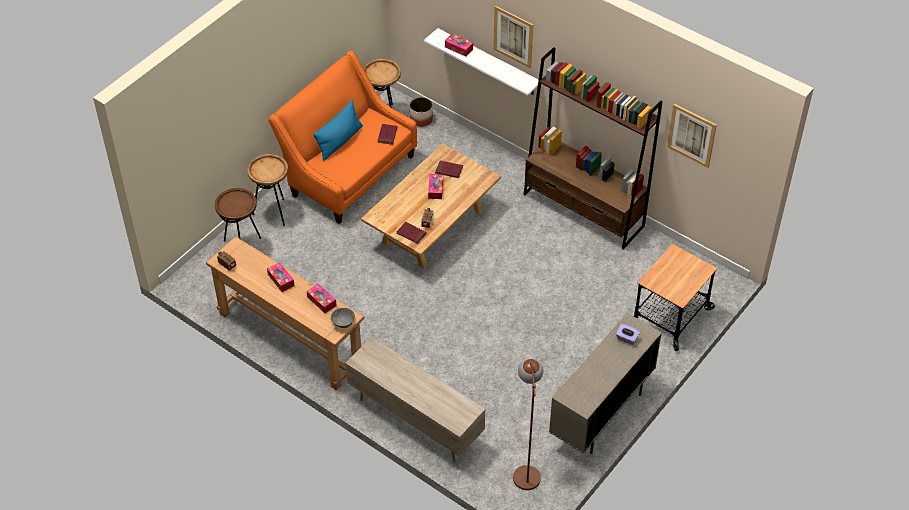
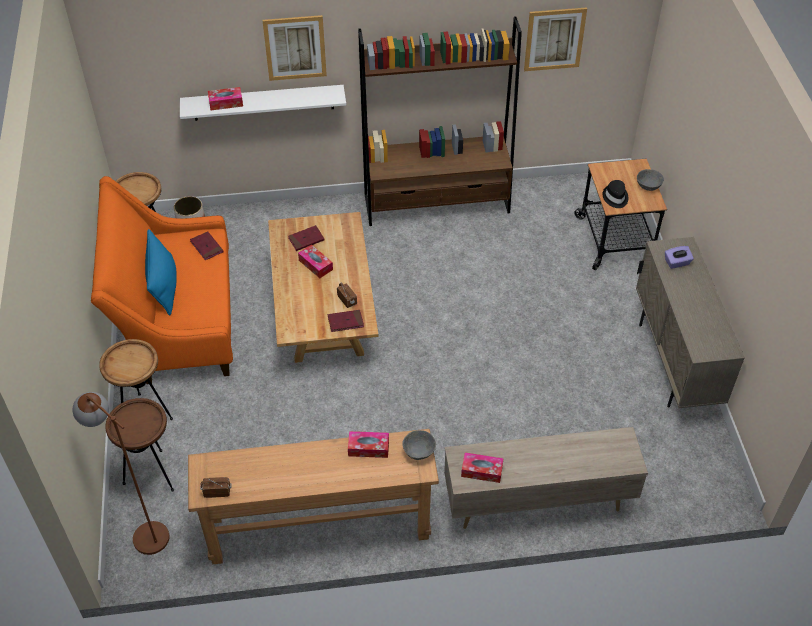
camera: 45 degrees left, 0 degrees up
(281, 280) = (298, 461): tissue box -> tissue box (482, 471)
(525, 469) = (681, 463): brown floor lamp -> brown floor lamp (142, 531)
(659, 276) = (615, 197): none -> black hat
(691, 285) = (648, 186): none -> grey bowl

